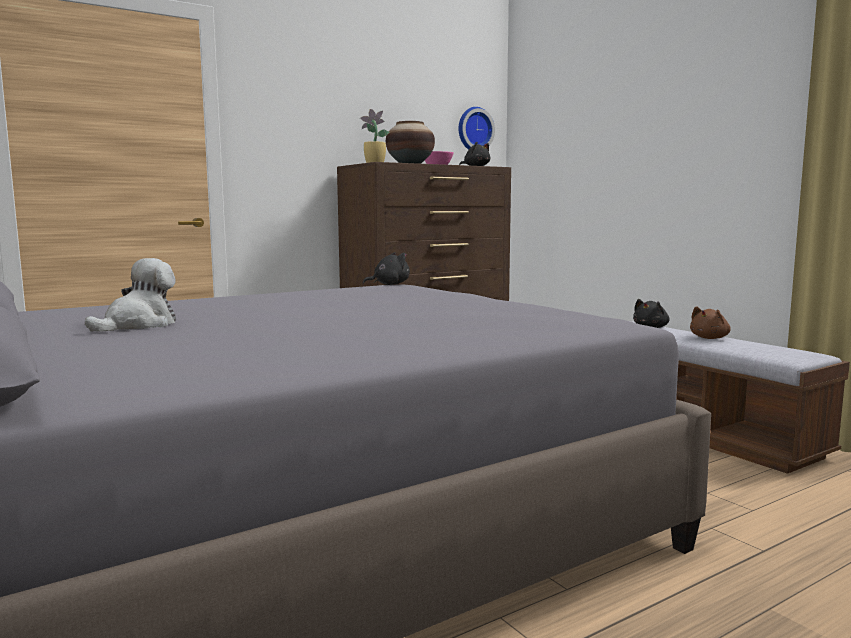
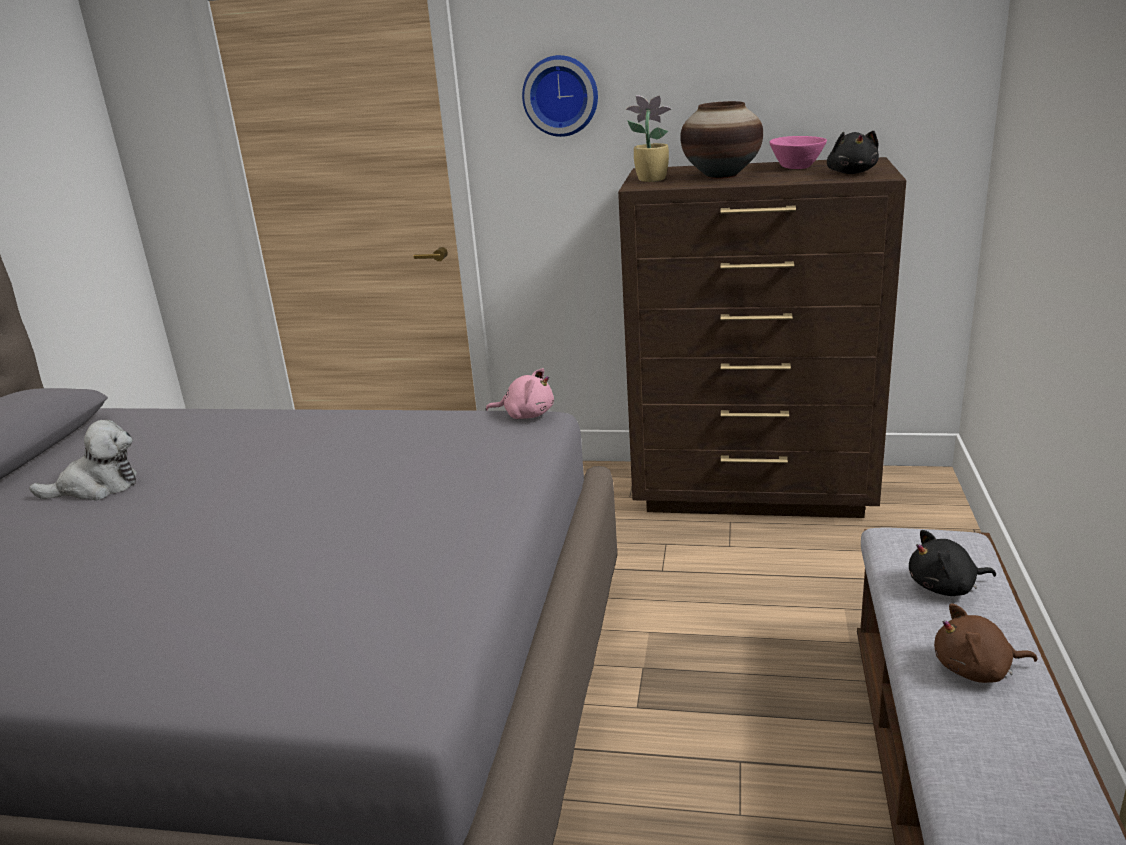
camera: 45 degrees right, 15 degrees up
(389, 284) = (526, 415): black plush toy -> pink plush toy
(474, 130) = (914, 78): wall clock -> wall clock (561, 95)

